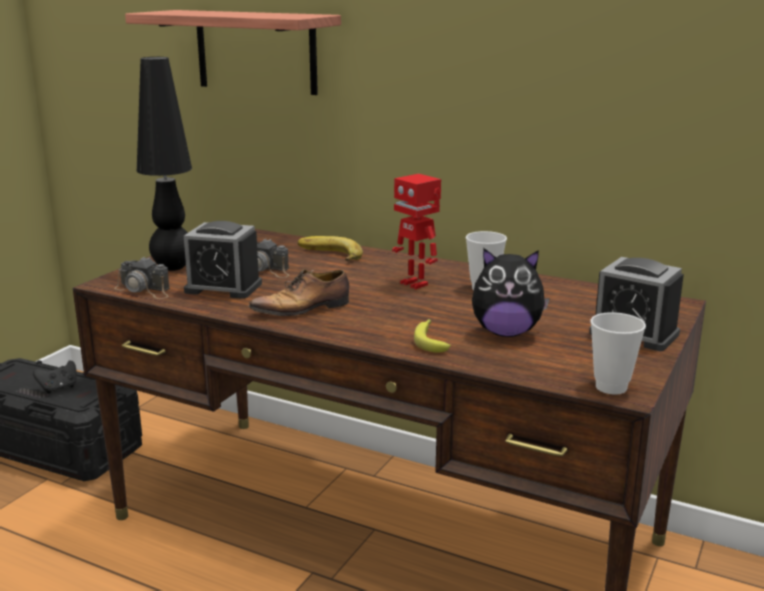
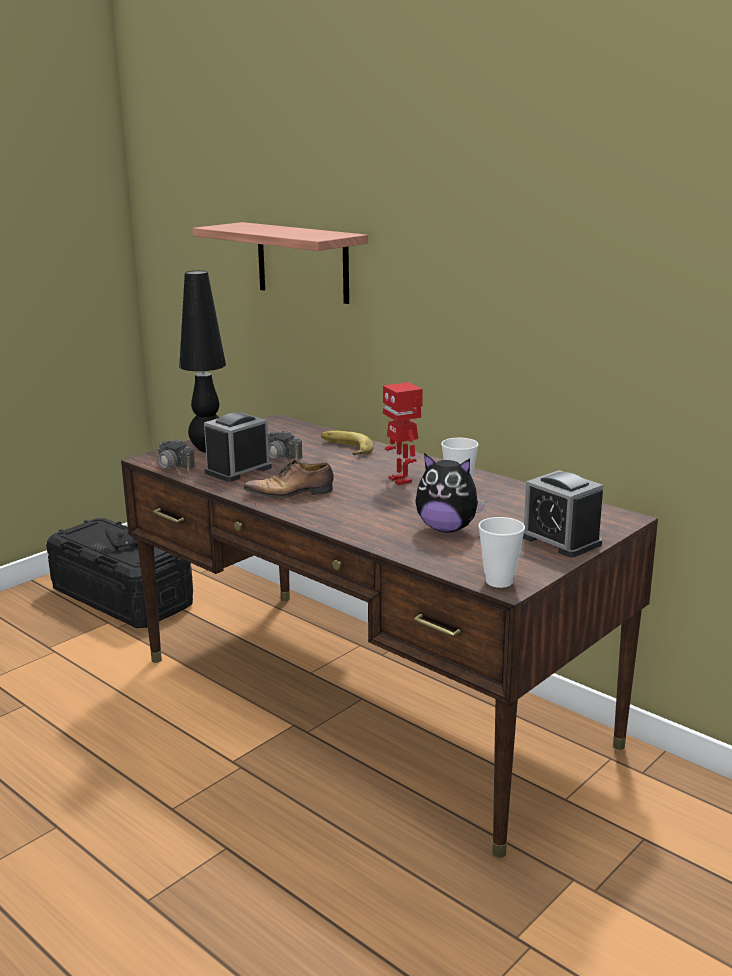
camera: 15 degrees right, 0 degrees up
(223, 287) = (238, 470): alarm clock -> alarm clock turned 105 degrees clockwise
(431, 340) = (378, 529): banana -> none

